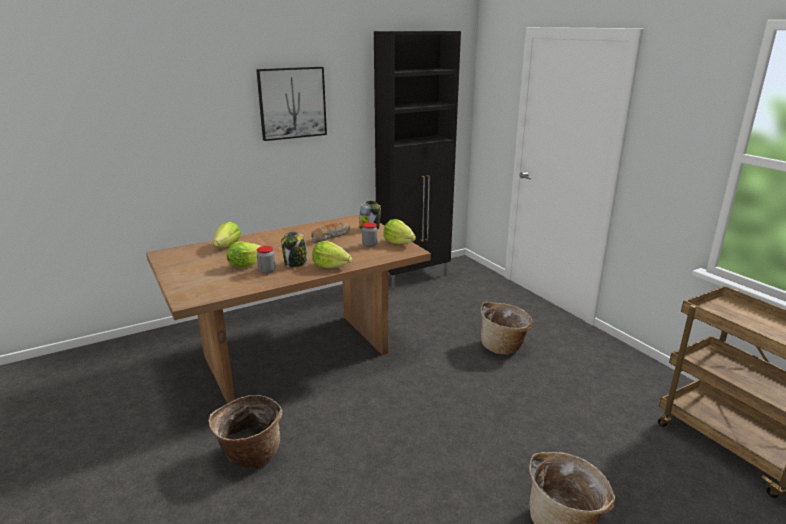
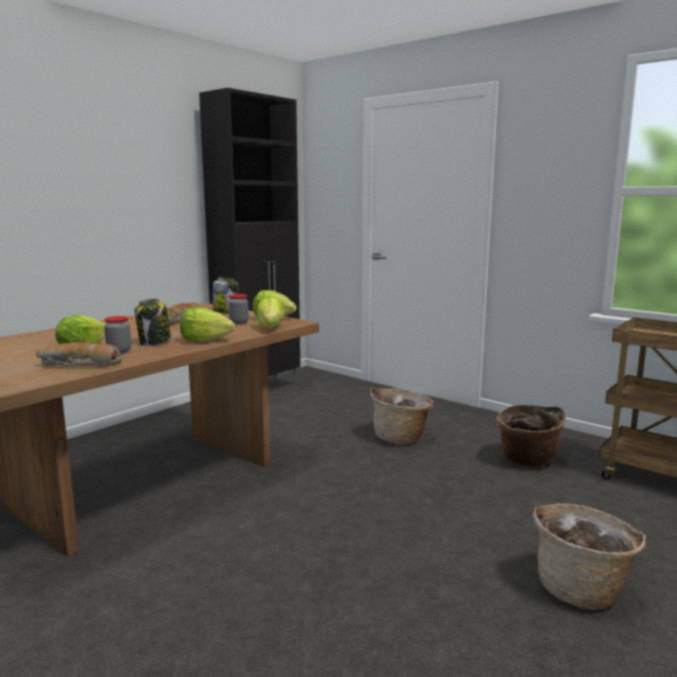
camera: 20 degrees left, 10 degrees down
(227, 246) = (40, 337): lettuce -> lettuce (271, 328)
(234, 283) = (79, 365): none -> bread
(250, 454) = (133, 611): basket -> basket (527, 461)
(292, 103) = (105, 168): picture -> none

